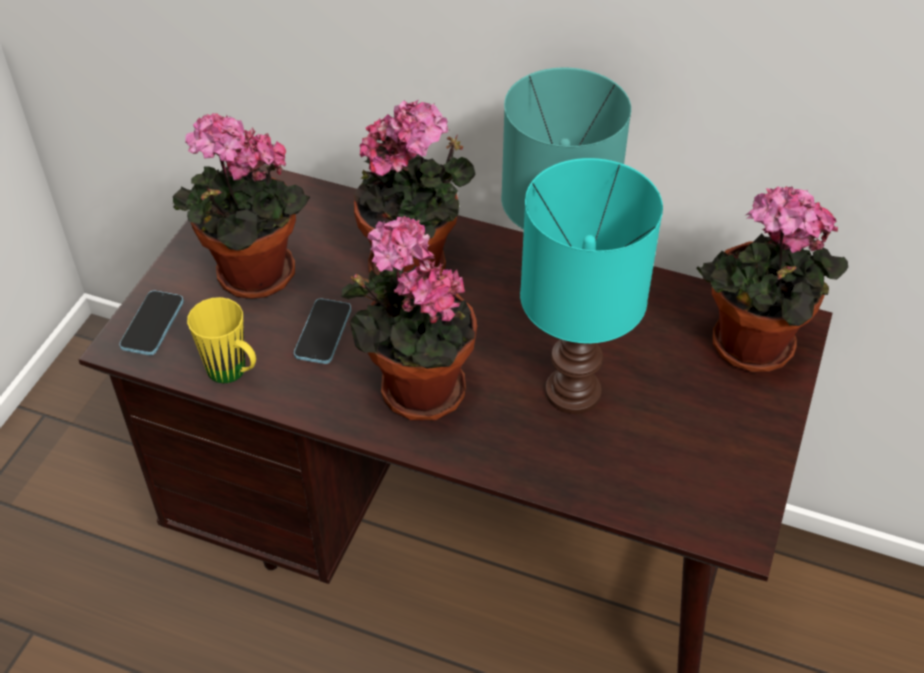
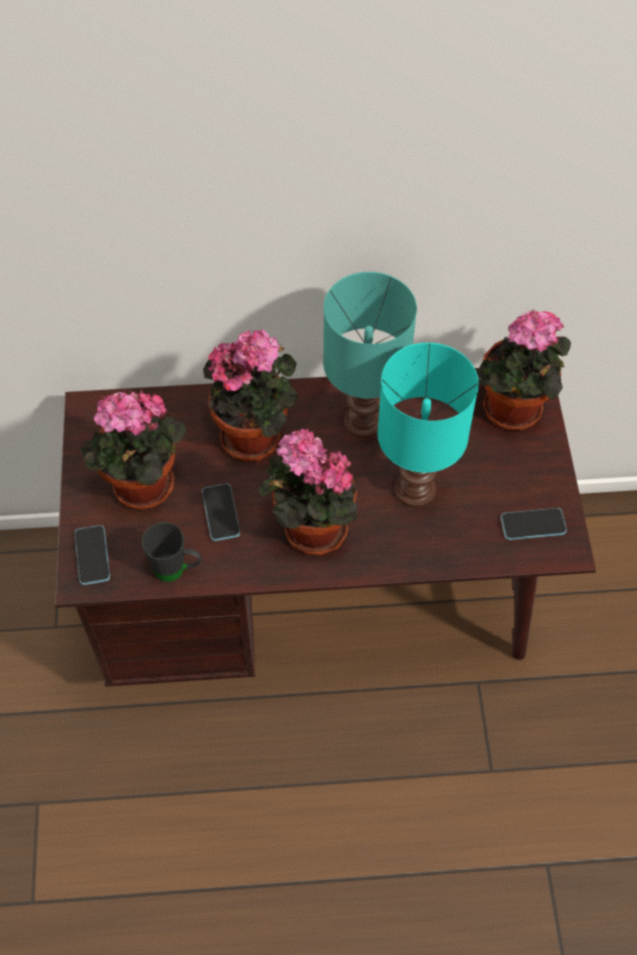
camera: 25 degrees left, 10 degrees up
(234, 374) = (177, 570): yellow mug -> black mug
(707, 488) = (533, 525): none -> phone

